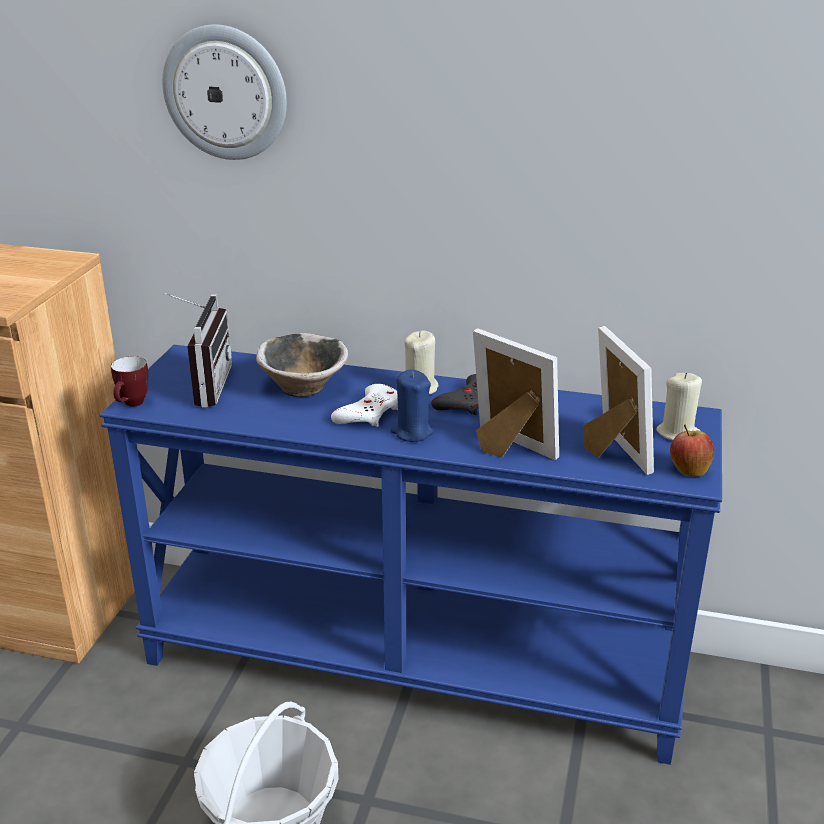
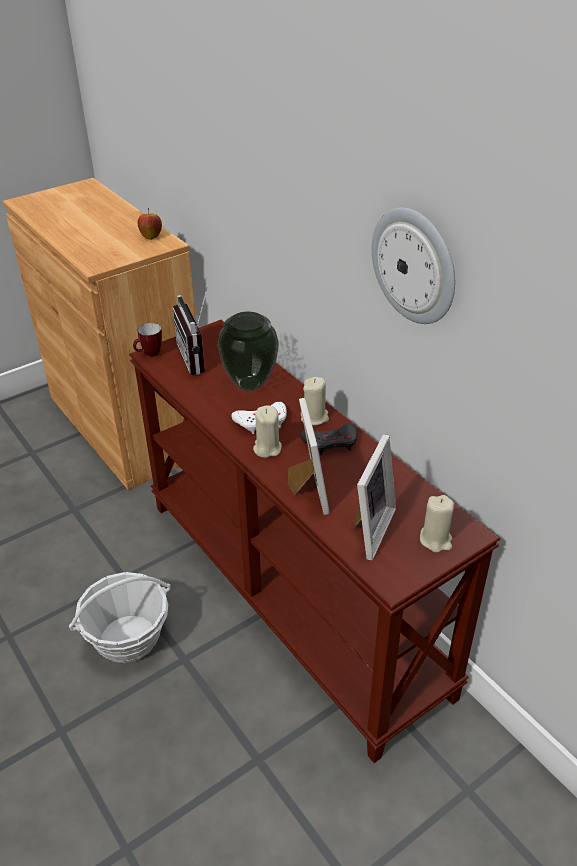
camera: 40 degrees right, 10 degrees up
(203, 386) = (198, 358): radio -> radio turned 120 degrees clockwise
(226, 93) = (250, 162): wall clock -> wall clock (414, 265)
(303, 388) = (249, 384): bowl -> vase
(412, 432) = (267, 448): blue candle -> beige candle
(414, 660) = (293, 593): blue console table -> brown console table
(688, 470) = (399, 572): apple -> apple (151, 236)

